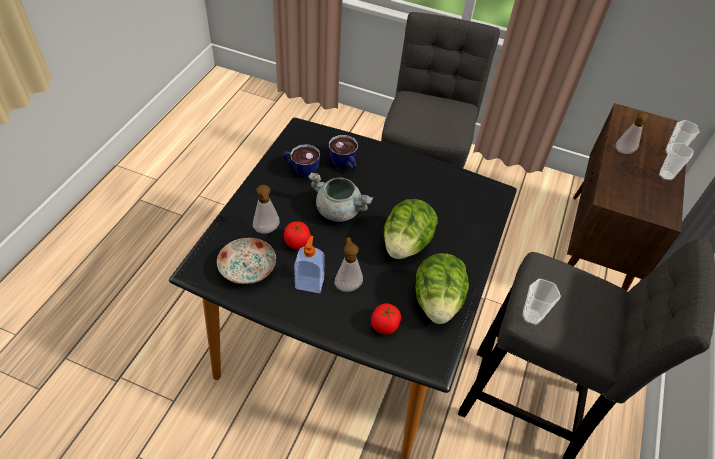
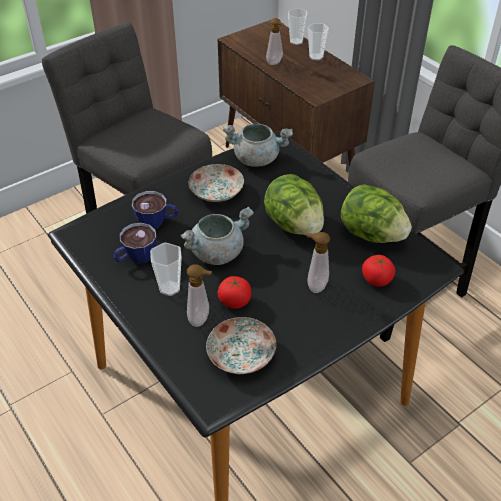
camera: 55 degrees left, 5 degrees down
(309, 283) = (294, 312): soap dispenser -> none
(404, 181) = (216, 192): none -> plate
(465, 188) = (257, 158): none -> grey cooking pot
(531, 316) = (420, 187): cup -> cup (169, 288)

